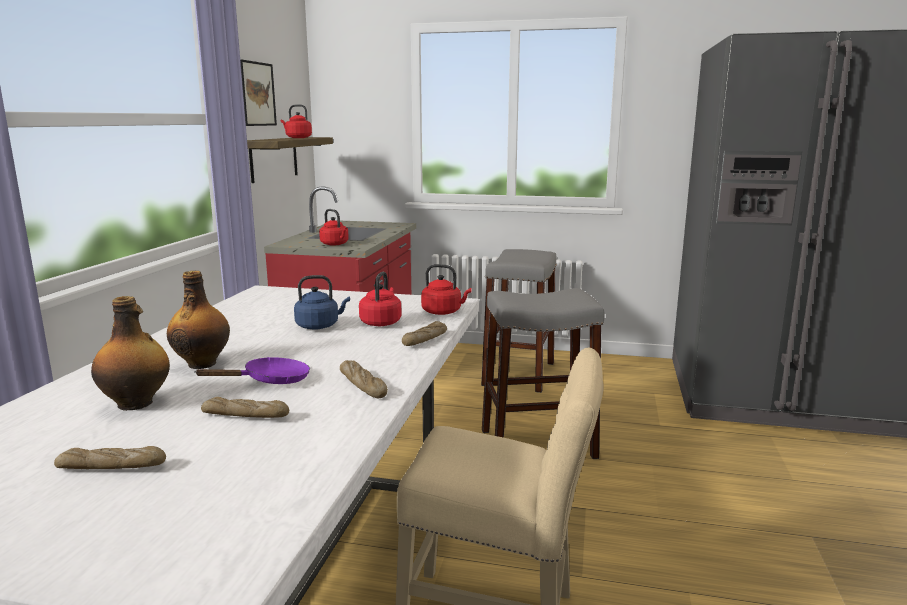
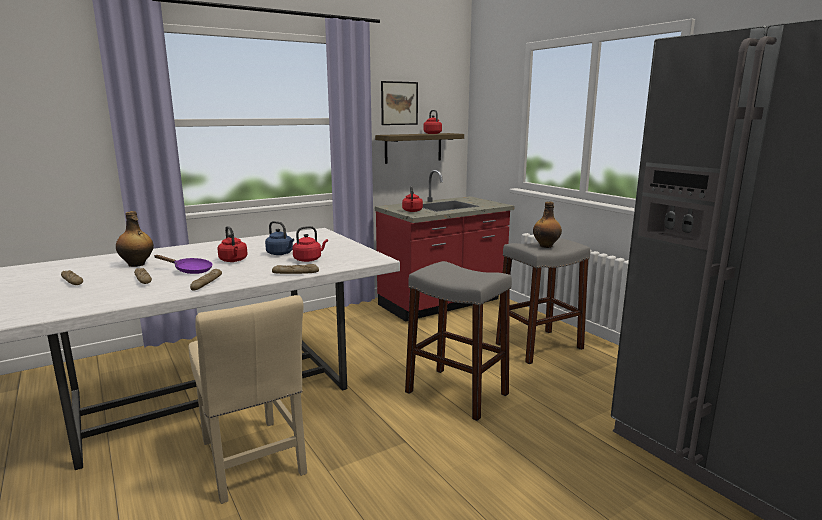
camera: 45 degrees right, 0 degrees up
(203, 363) = (196, 256): bottle -> bottle (546, 246)
(443, 312) = (353, 263): red kettle -> red kettle (233, 260)

